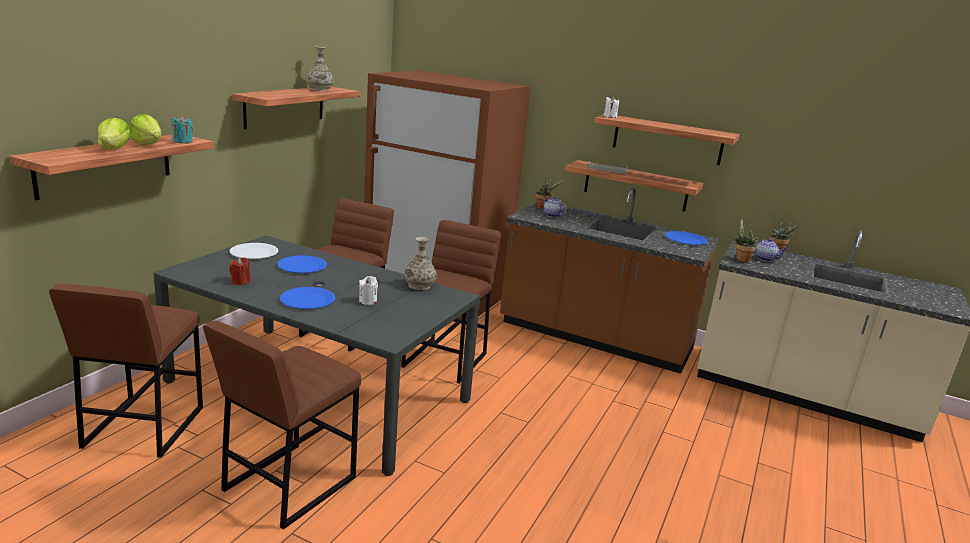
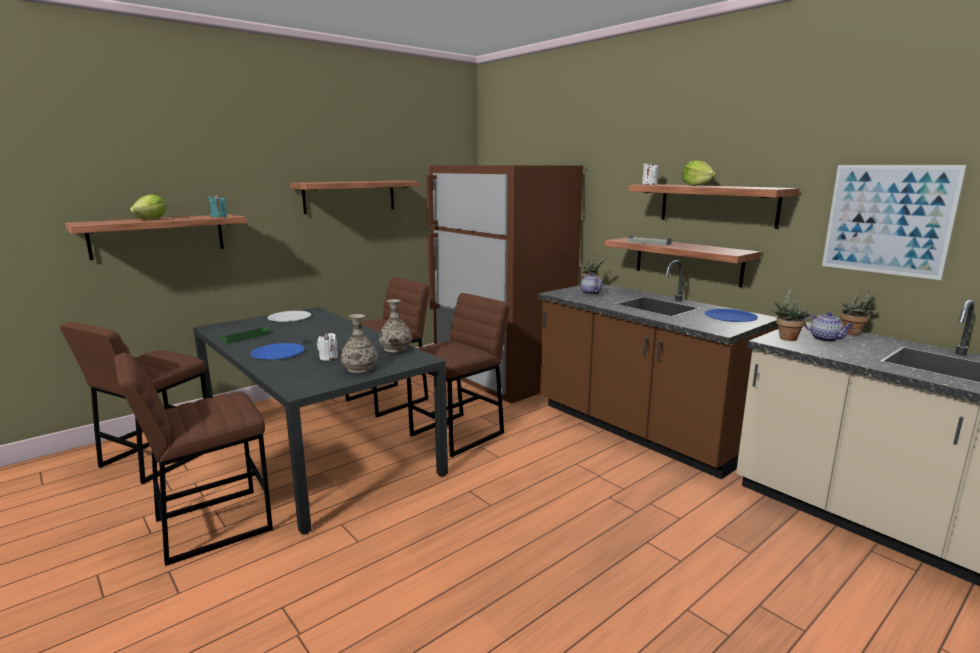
camera: 25 degrees right, 5 degrees down
(148, 144) = (186, 218): lettuce -> lettuce (696, 185)
(240, 282) = (245, 337): red candle -> green tray
(302, 266) = (313, 329): blue plate -> none
(320, 89) = (381, 181): vase -> vase (360, 368)
(804, 166) = (888, 220): none -> picture

